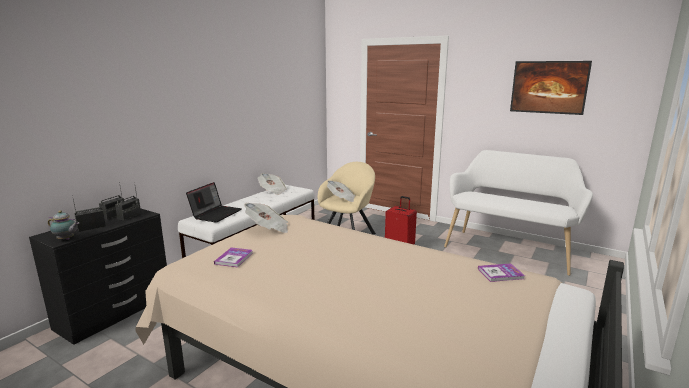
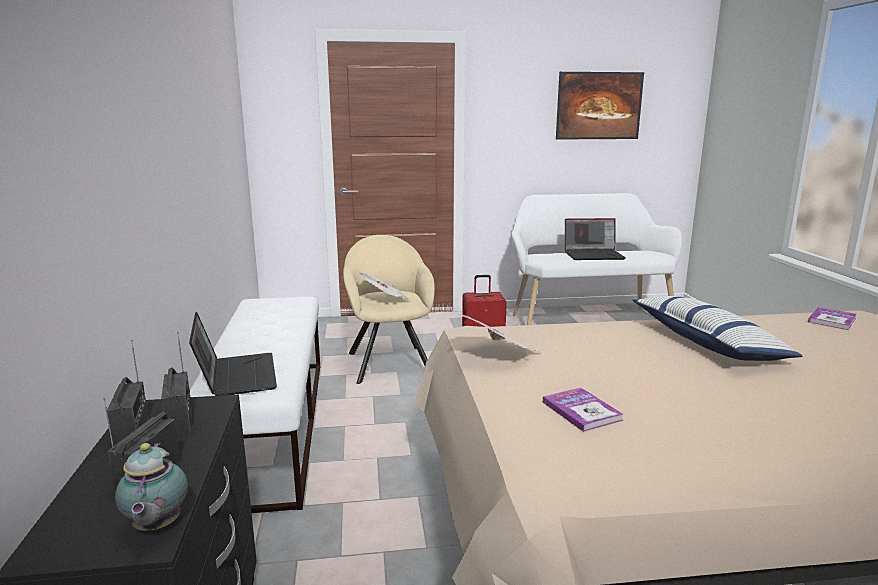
camera: 40 degrees left, 0 degrees up
(66, 239) = (156, 527): teapot -> teapot turned 105 degrees clockwise
(272, 191) = (253, 313): newspaper -> none
(373, 256) = (707, 343): none -> pillow
(509, 200) = (594, 255): none -> laptop

